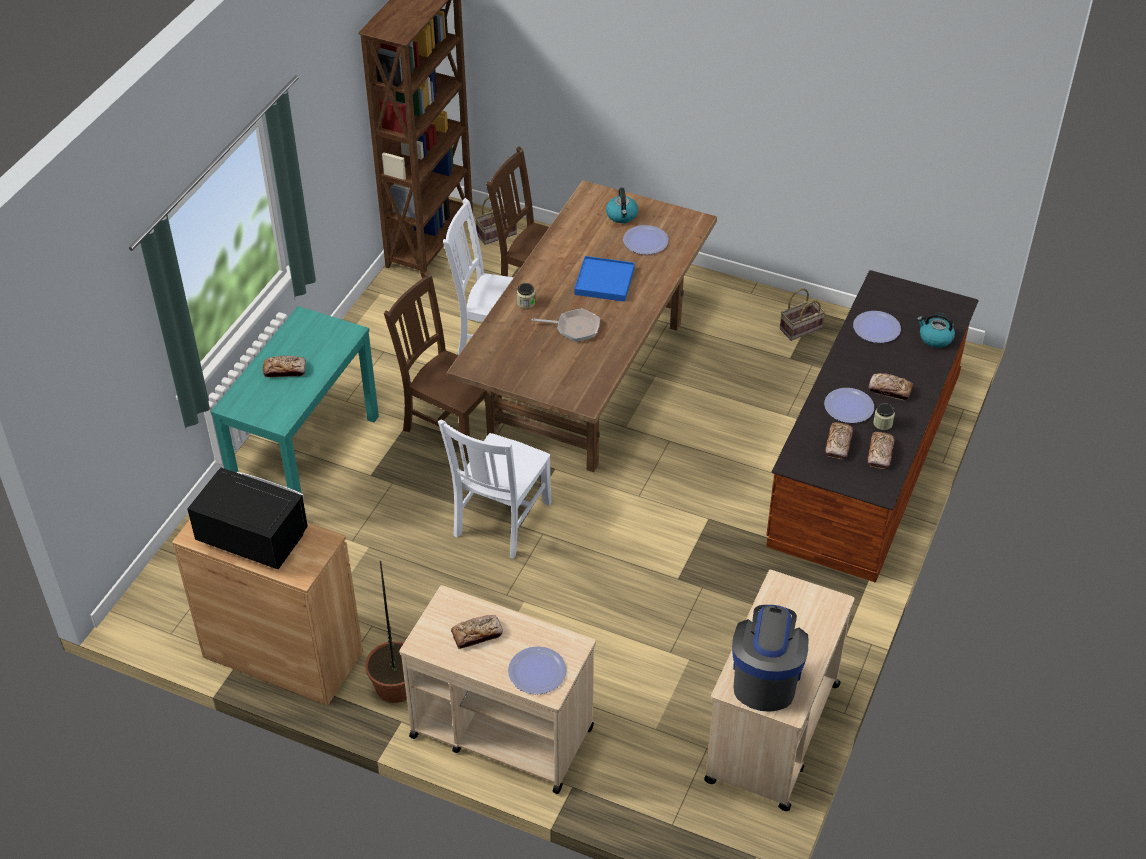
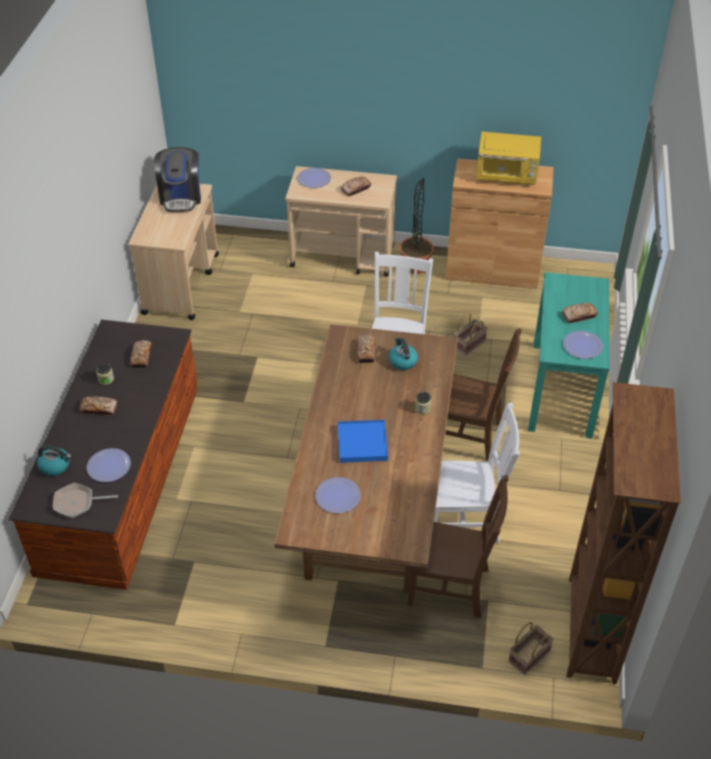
camera: 165 degrees right, 0 degrees up
(252, 538) = (507, 175): black microwave -> yellow microwave
(574, 328) = (372, 393): frying pan -> frying pan (77, 503)
(622, 216) = (370, 523): kettle -> kettle (402, 361)
(800, 329) = (186, 598): basket -> basket (469, 343)
(849, 406) = (133, 388): plate -> plate (582, 346)
(880, 453) = (109, 355): bread -> bread (365, 351)

